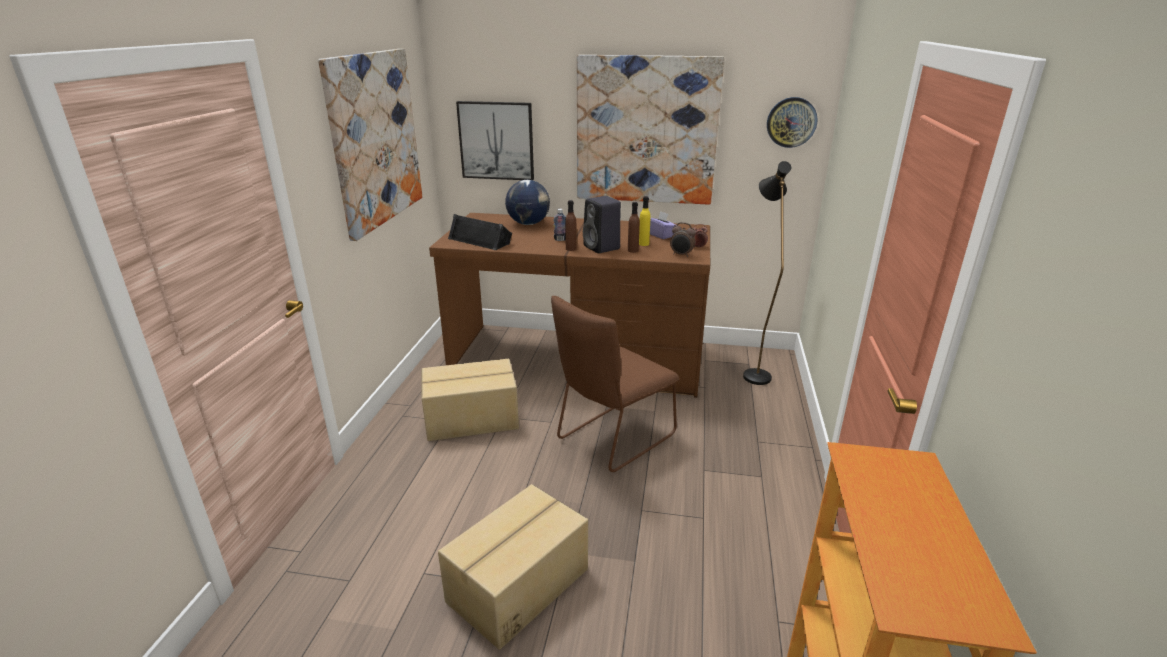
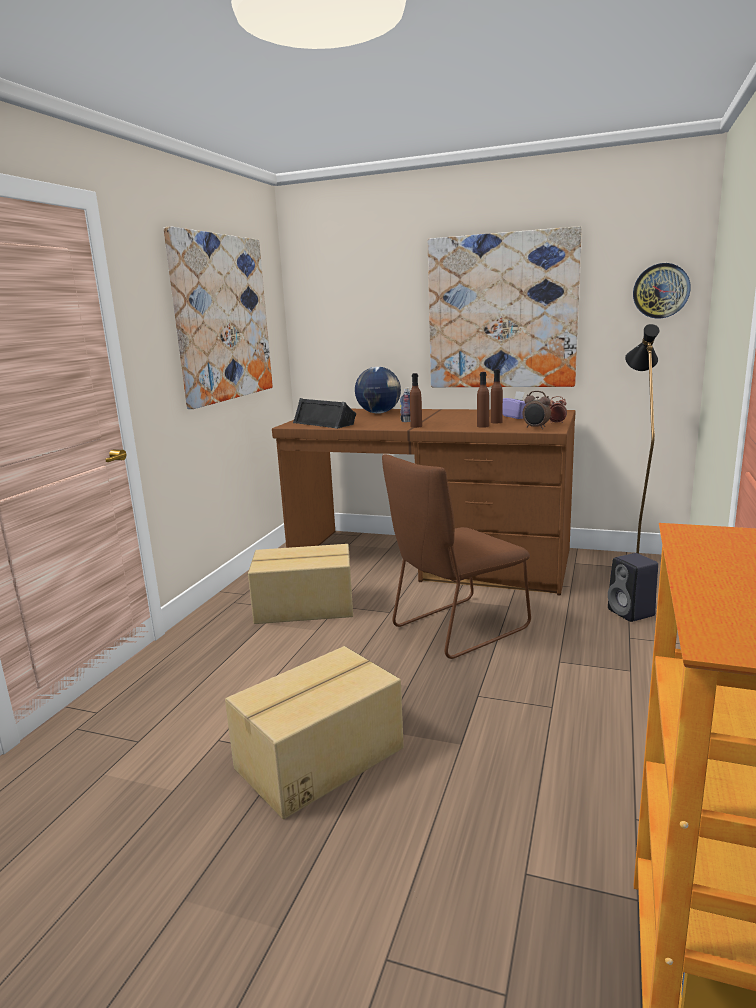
camera: 10 degrees right, 10 degrees down
(496, 140) = (349, 333): picture -> none
(602, 248) = (450, 425): black speaker -> black speaker (632, 613)
(643, 244) = (496, 422): yellow bottle -> brown bottle

